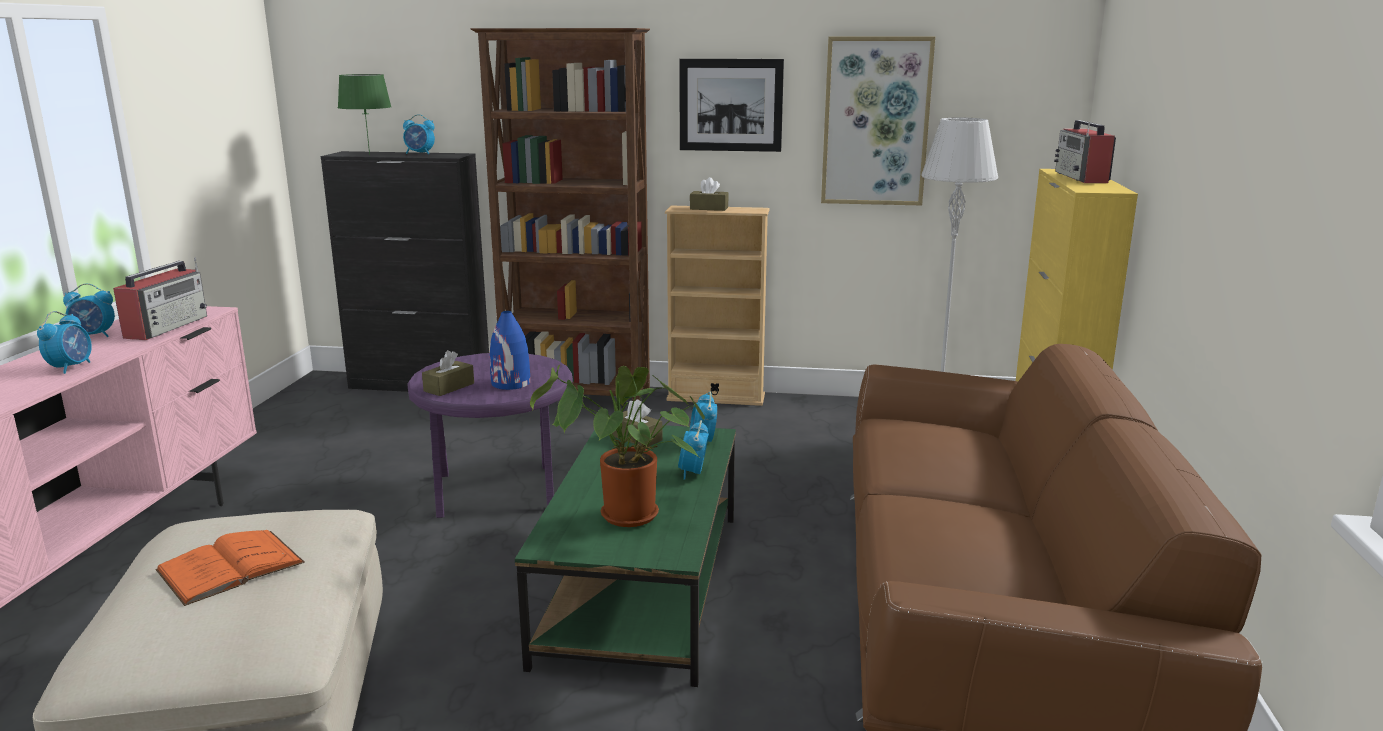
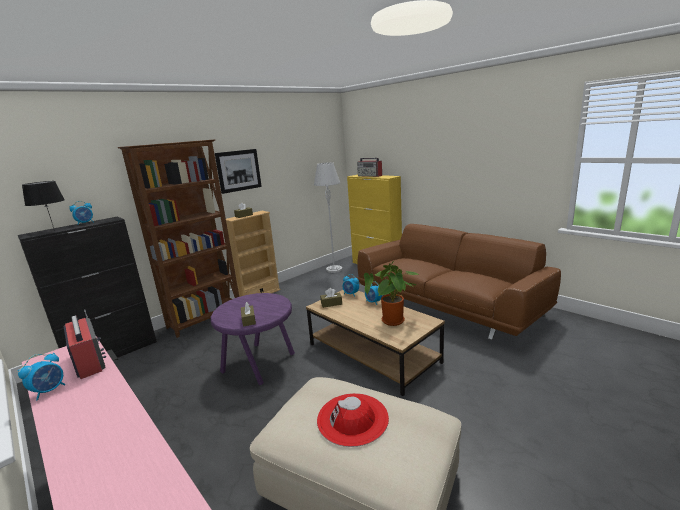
camera: 50 degrees left, 0 degrees up
(71, 367) = (109, 403): alarm clock -> none
(230, 566) = (352, 419): orange book -> red hat
(370, 154) = (55, 230): green table lamp -> black table lamp
(511, 383) = (268, 306): blue vase -> none
(643, 585) = (373, 353): green coffee table -> brown coffee table
(876, 122) = (290, 169): picture -> none

